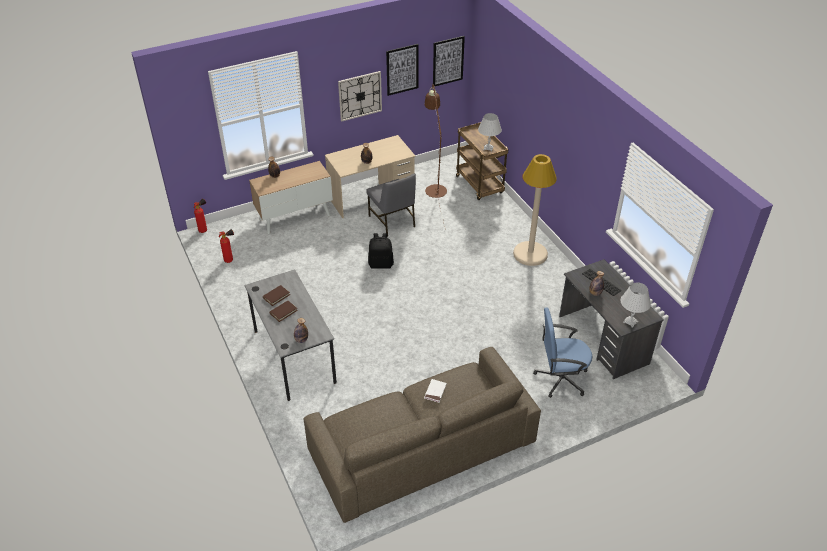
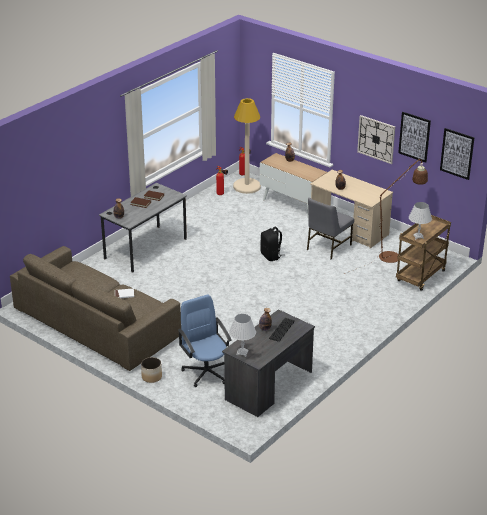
camera: 65 degrees right, 10 degrees down
(530, 254) = (348, 325): beige floor lamp -> beige floor lamp (247, 186)
(550, 426) = (151, 377): none -> planter

